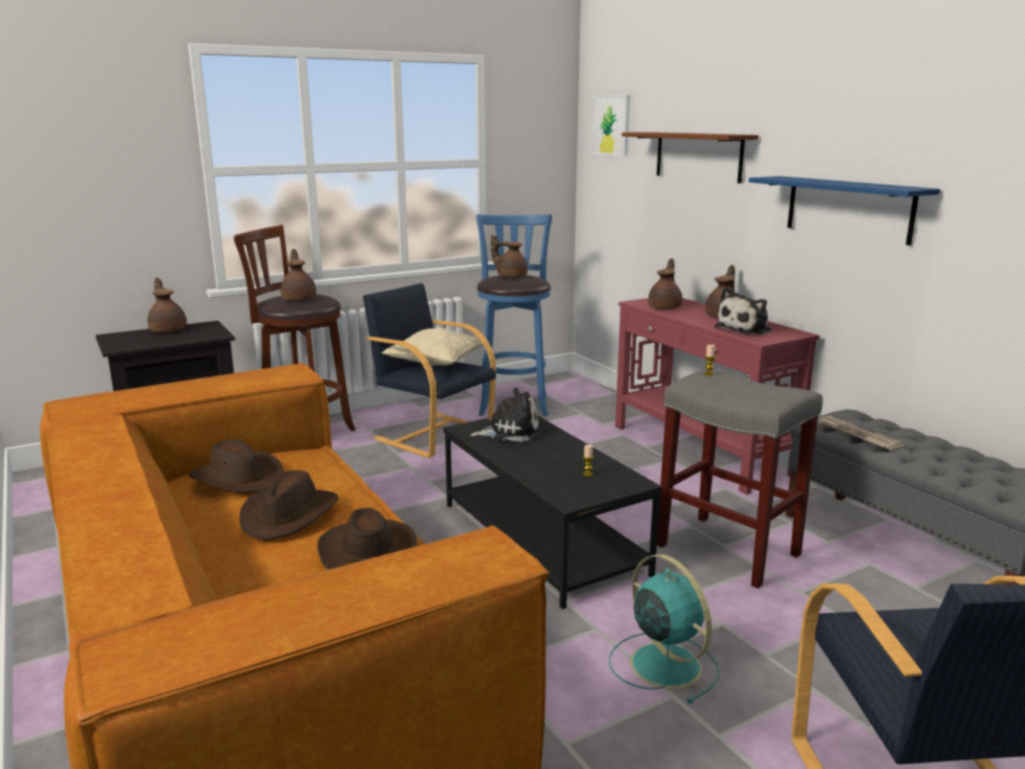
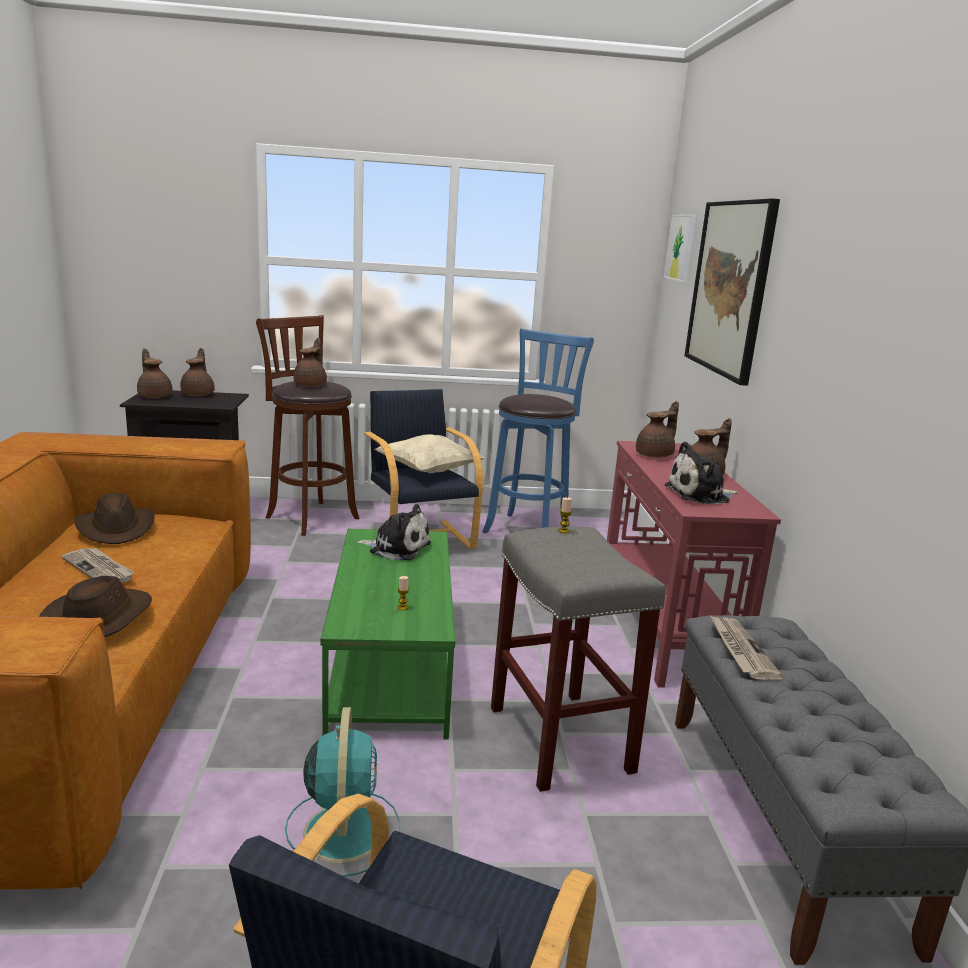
camera: 25 degrees right, 0 degrees up
(289, 515) = (100, 569): brown hat -> newspaper
(510, 276) = (537, 396): brown teapot -> brown teapot (155, 396)
(540, 538) = (390, 663): black coffee table -> green coffee table
(698, 156) = (729, 288): brown shelf -> picture
(848, 209) = (826, 366): blue shelf -> none

